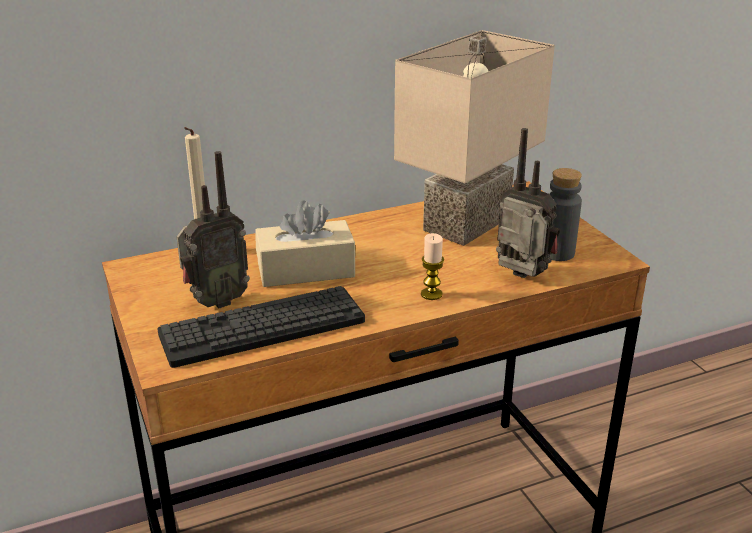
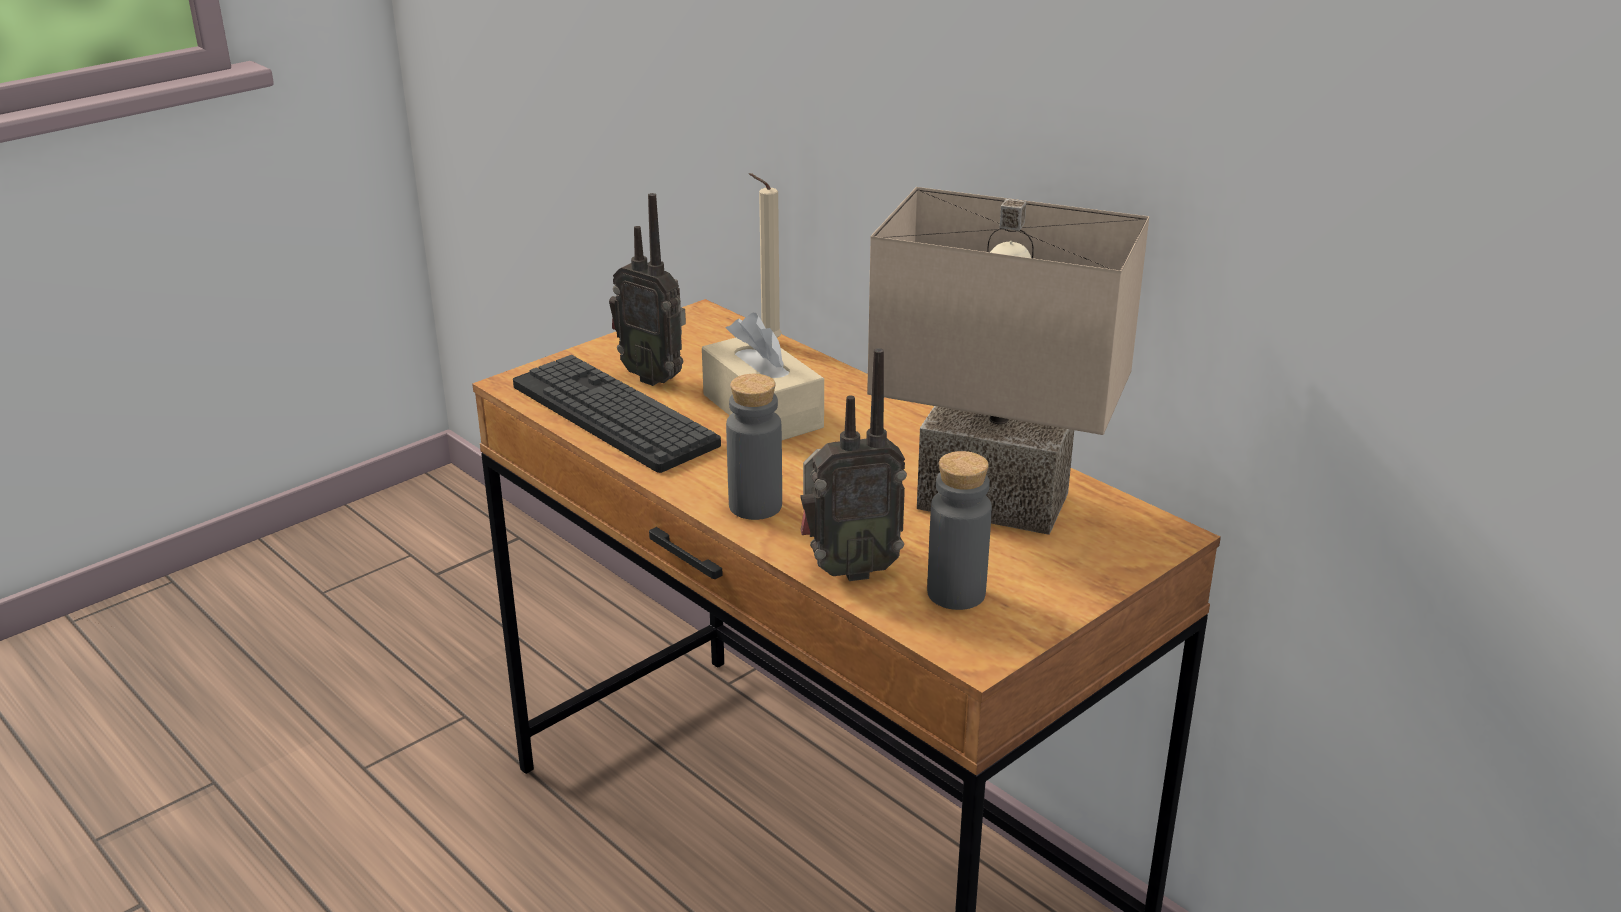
camera: 70 degrees right, 0 degrees up
(431, 294) = (755, 506): candle -> grey bottle
(520, 278) = (848, 569): radio -> radio turned 60 degrees clockwise

